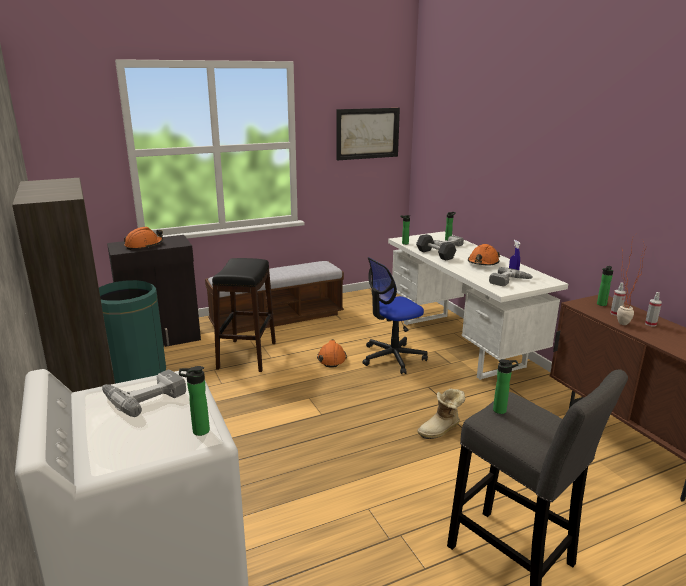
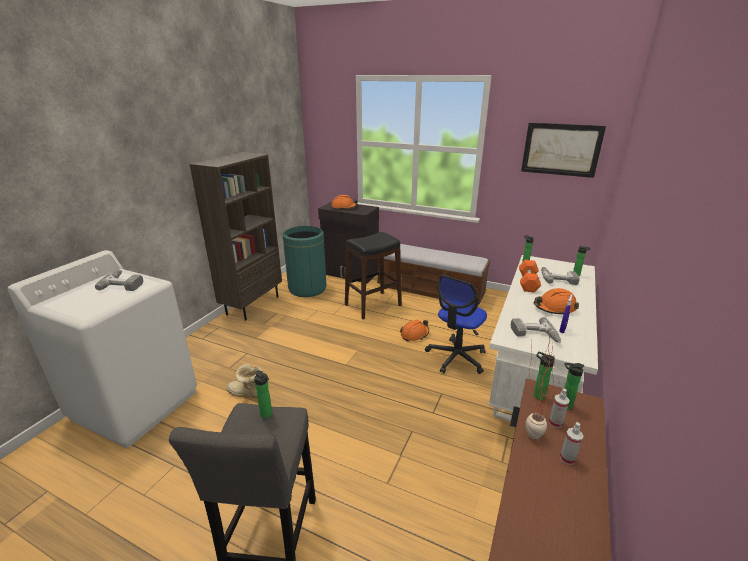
camera: 50 degrees right, 5 degrees up
(198, 431) = (93, 310): bottle -> bottle (537, 395)
(392, 357) = (456, 357): office chair -> office chair turned 75 degrees counterclockwise
(435, 254) = (528, 282): black dumbbell -> orange dumbbell
(441, 430) = (392, 427): boot -> boot (246, 394)

